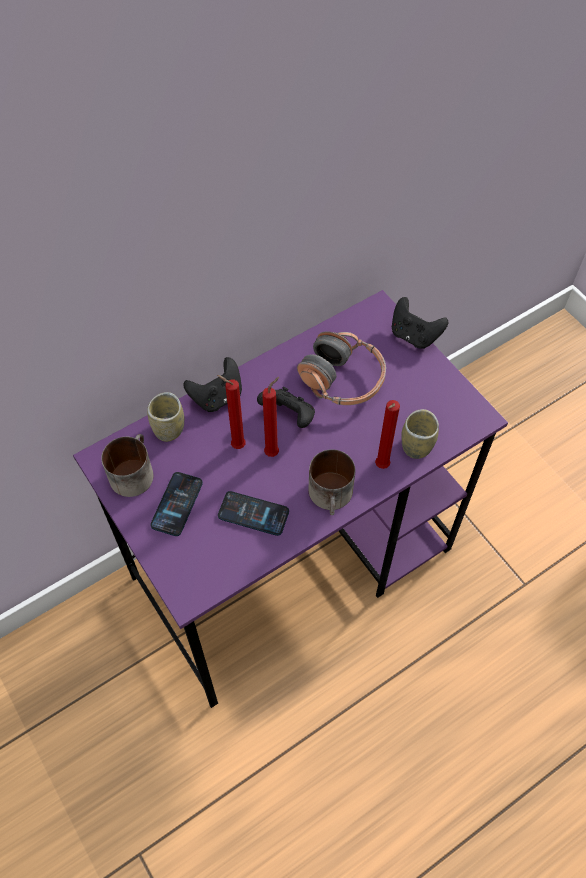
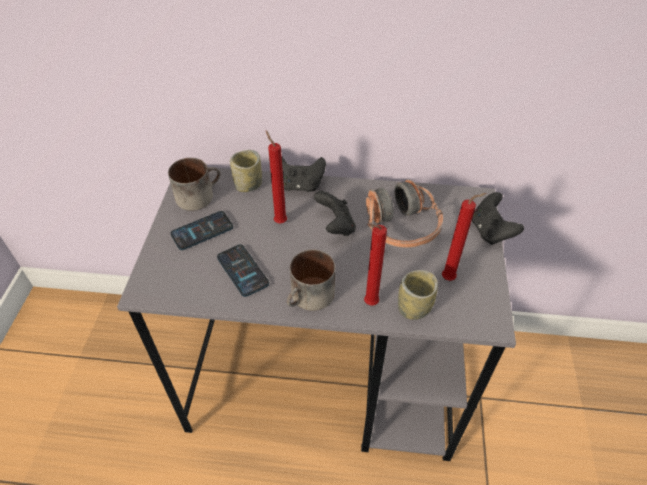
camera: 40 degrees right, 10 degrees down
(273, 452) = (300, 241): red candle -> red candle (450, 278)
(295, 561) = (325, 380): purple desk -> grey desk

